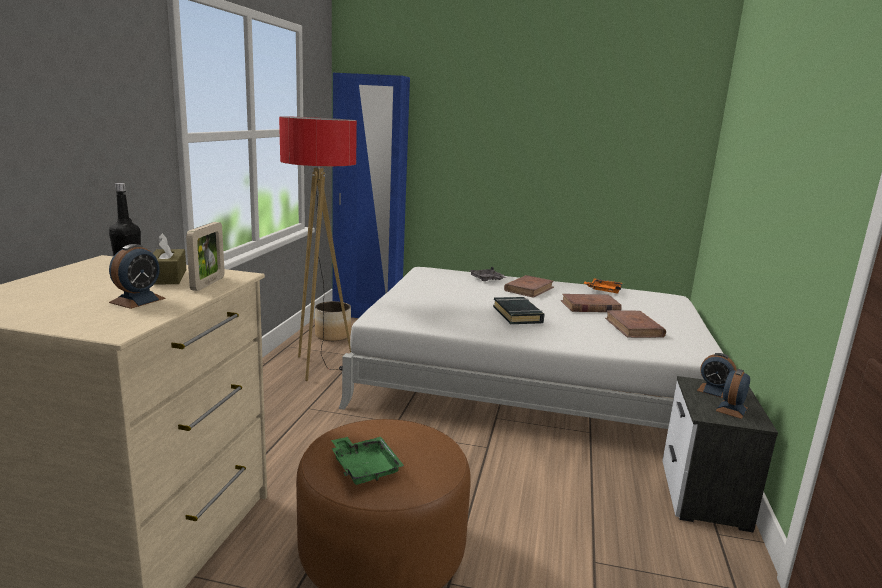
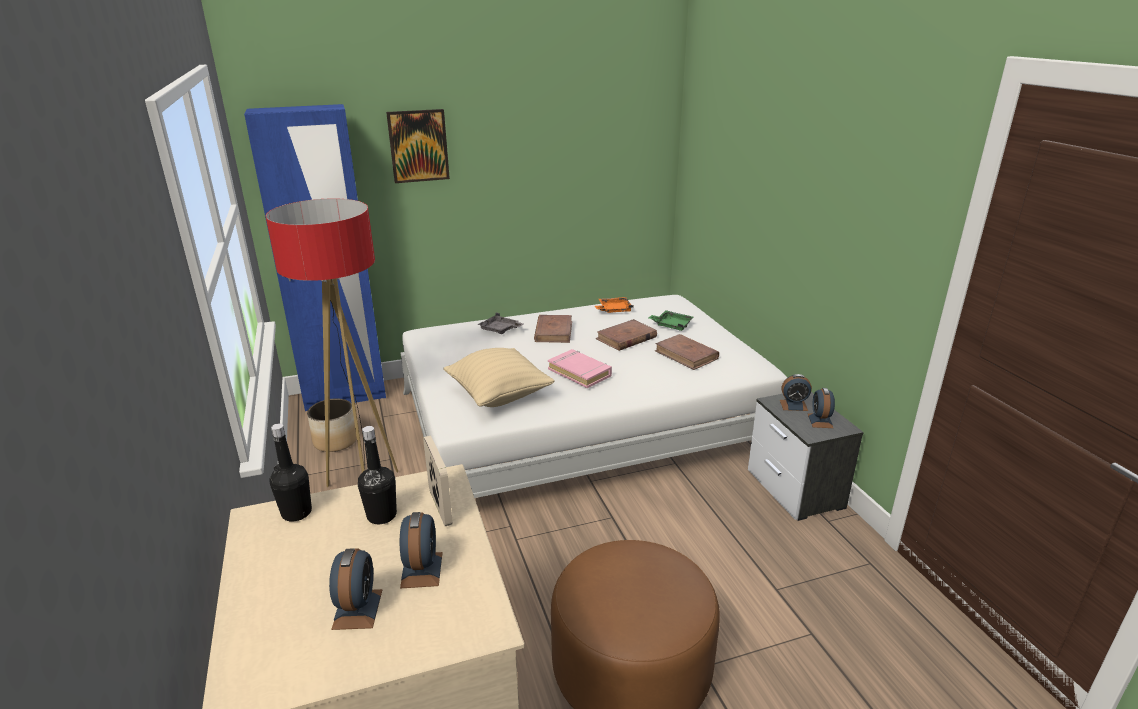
camera: 30 degrees left, 10 degrees up
(69, 302) = (357, 609): none -> alarm clock
(168, 277) = (382, 515): brown tissue box -> black bottle
(365, 467) = (641, 614): green tray -> green tray (671, 325)
(433, 311) = (499, 396): none -> beige pillow
(463, 118) = (418, 146): none -> picture
(518, 315) = (580, 372): black book -> pink book

